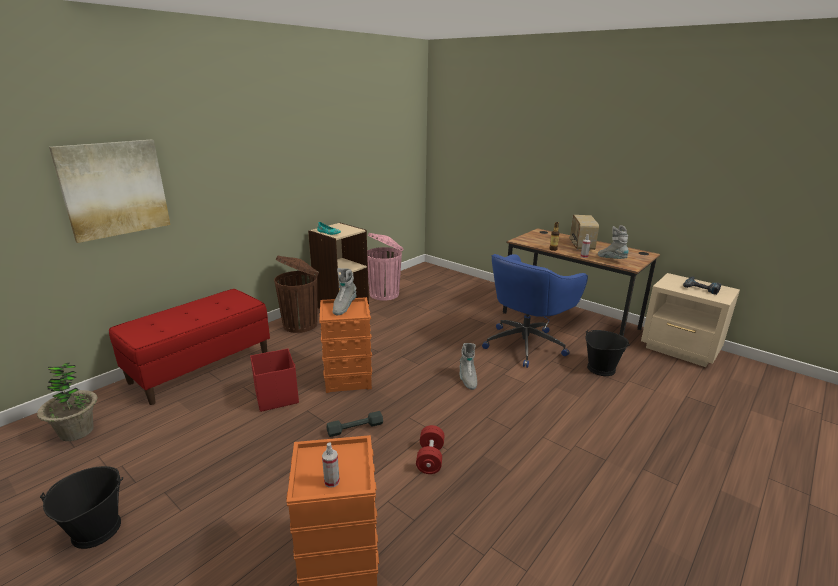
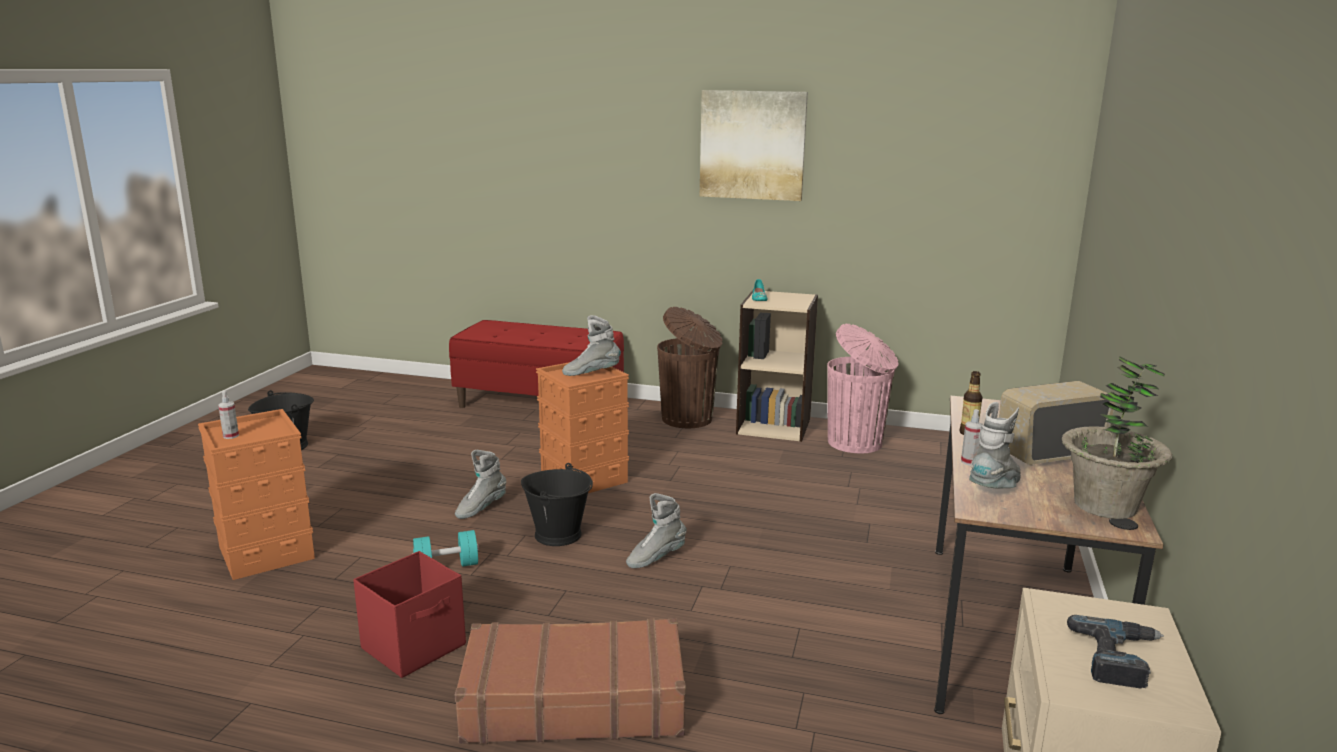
camera: 65 degrees right, 5 degrees down
(76, 431) = (403, 397): potted plant -> potted plant (1105, 506)
(114, 189) = (517, 176): picture -> picture (752, 145)
(277, 396) = (514, 452): red storage box -> red storage box (415, 646)
(355, 428) = (481, 508): grey dumbbell -> grey boot
(430, 458) = (446, 566): red dumbbell -> turquoise dumbbell
(526, 344) = (833, 593): blue office chair -> none
(596, 438) = (573, 700): none -> brown suitcase
(600, 368) = (829, 690): black bucket -> black bucket (558, 534)

